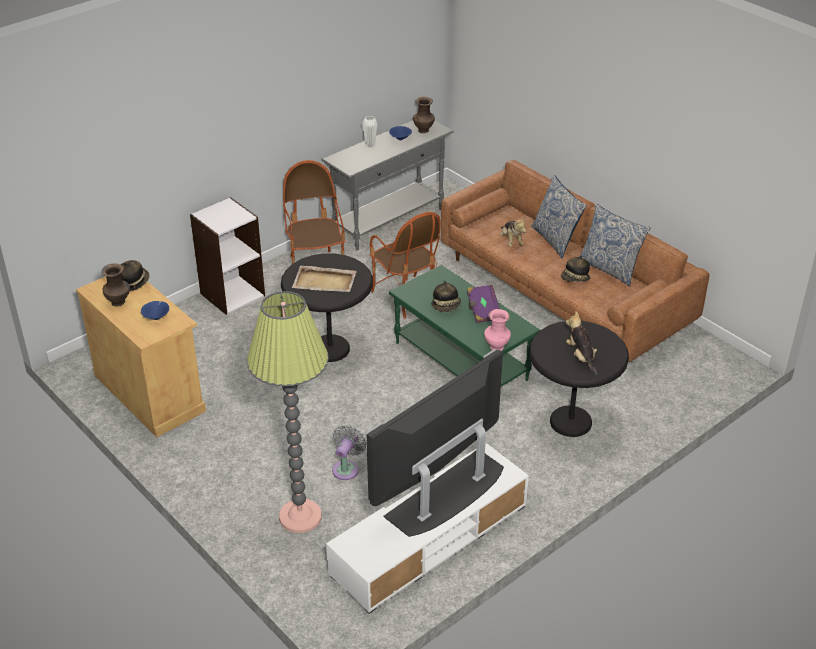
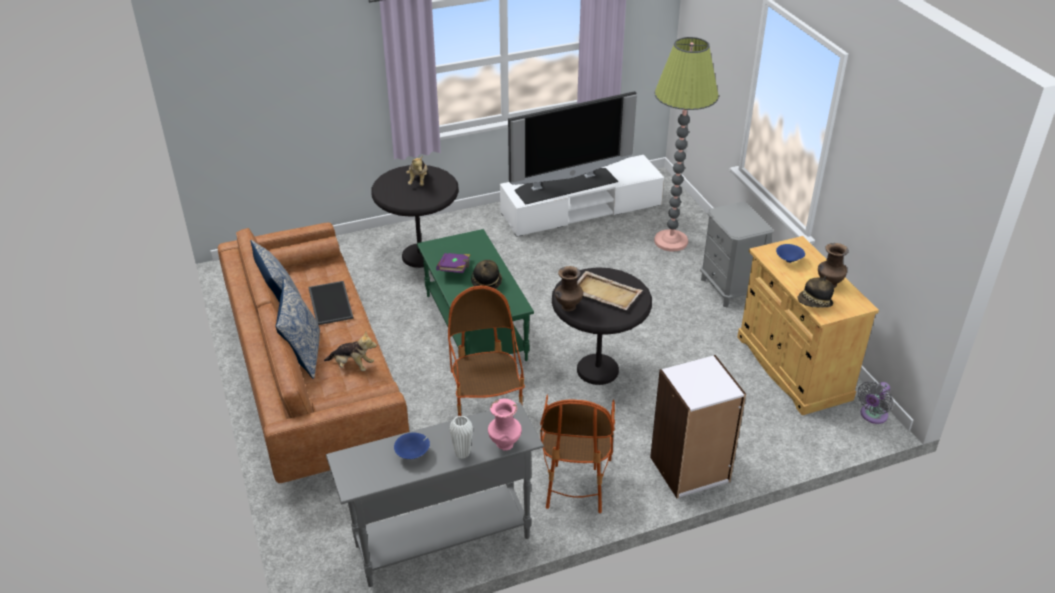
camera: 160 degrees left, 0 degrees up
(220, 466) = (729, 289): none -> grey nightstand
(347, 468) = (622, 264): grey fan -> grey fan (872, 416)
(423, 130) = (367, 464): brown vase -> brown vase (568, 307)
(496, 347) = (467, 236): pink vase -> pink vase (505, 445)
(511, 241) = (352, 366): plush toy -> plush toy turned 105 degrees clockwise
(575, 279) = (329, 303): hat -> tray

